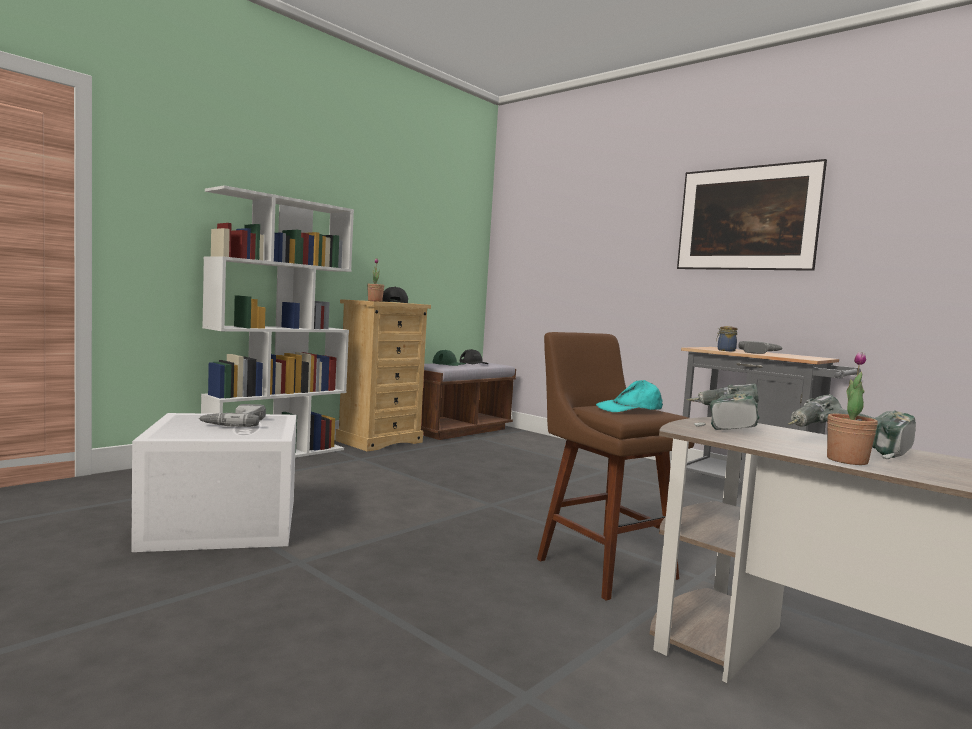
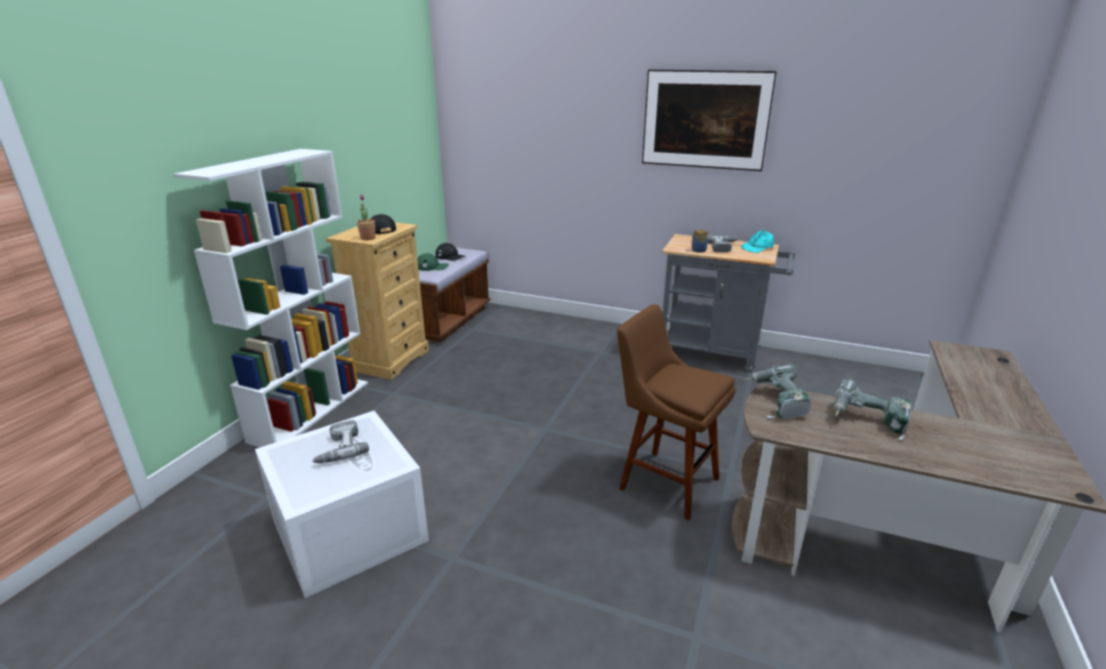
camera: 20 degrees left, 20 degrees up
(630, 409) = (691, 381): turquoise cap -> turquoise cap (757, 247)
(847, 460) = (883, 451): potted plant -> none

